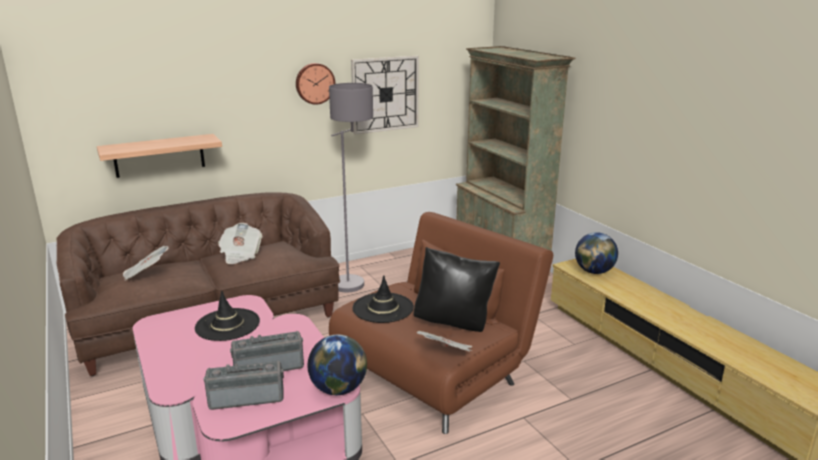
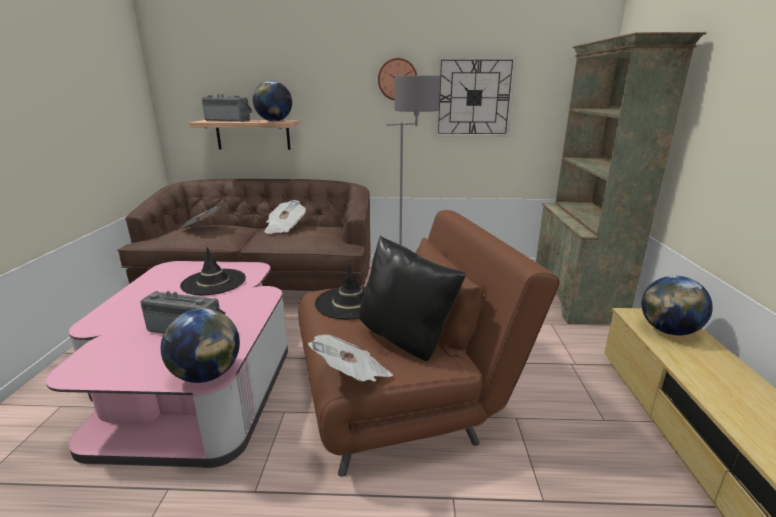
camera: 30 degrees right, 0 degrees up
(196, 140) = (274, 121): none -> globe
(247, 397) = (129, 352): radio -> radio (229, 120)

